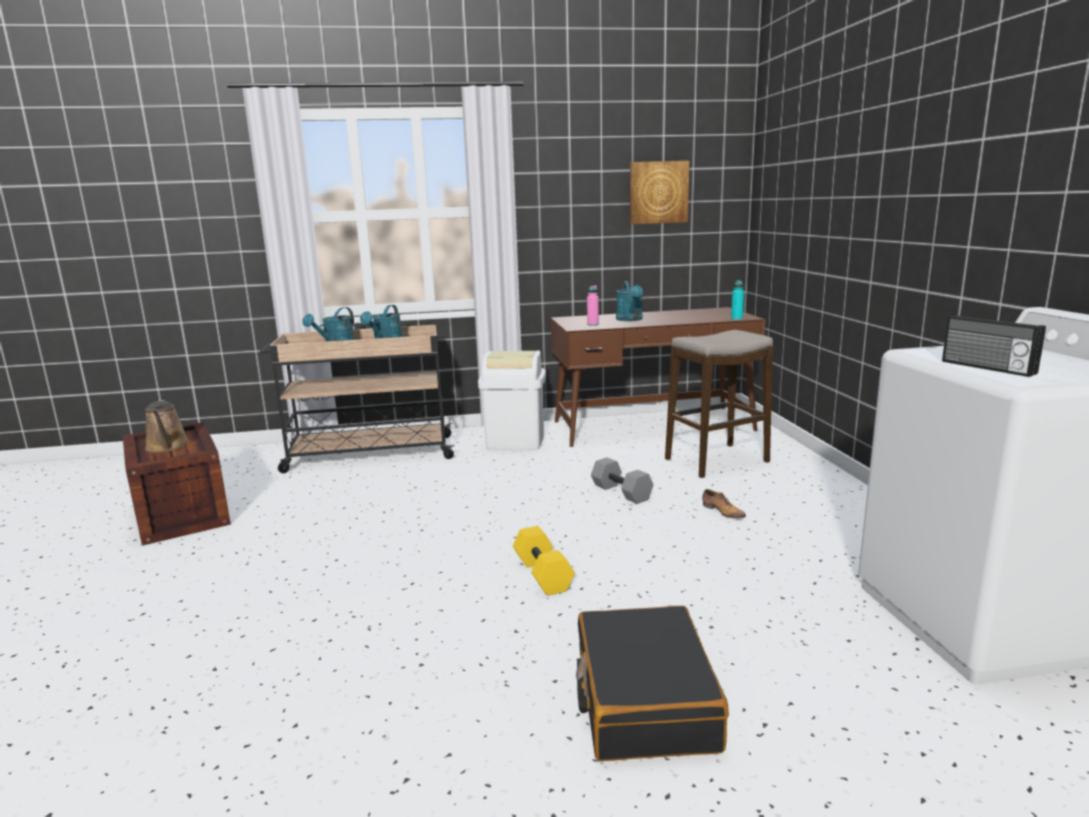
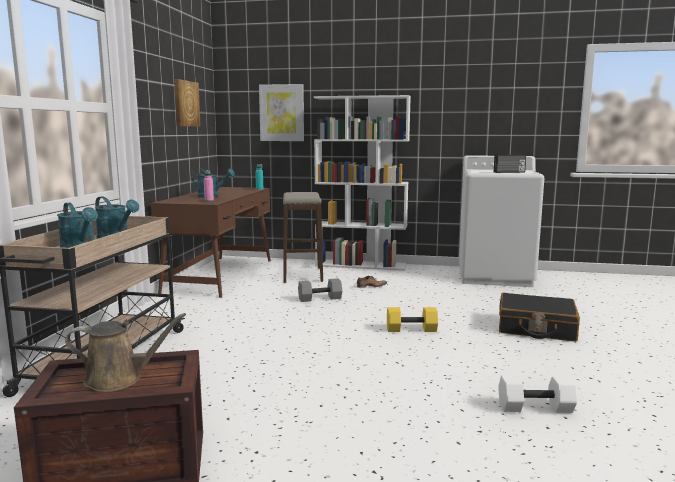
camera: 70 degrees left, 5 degrees down
(276, 712) = (535, 408): none -> white dumbbell
(515, 441) = (180, 309): white trash can -> none
(802, 198) = (281, 113): none -> picture
(836, 484) = (361, 265): none -> white bookcase

